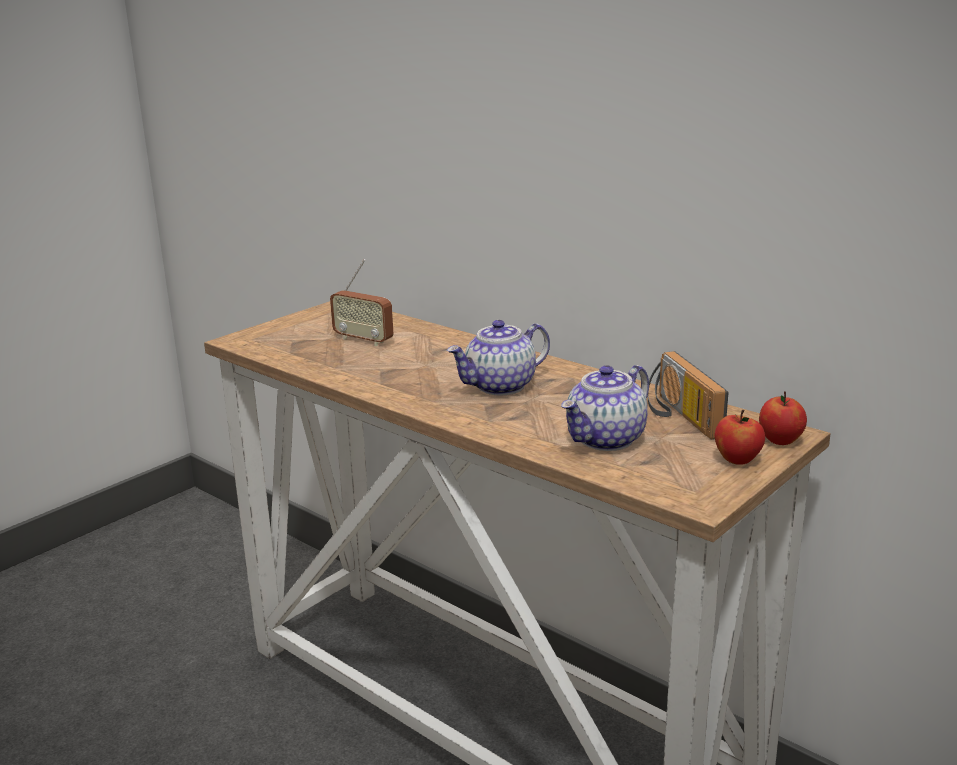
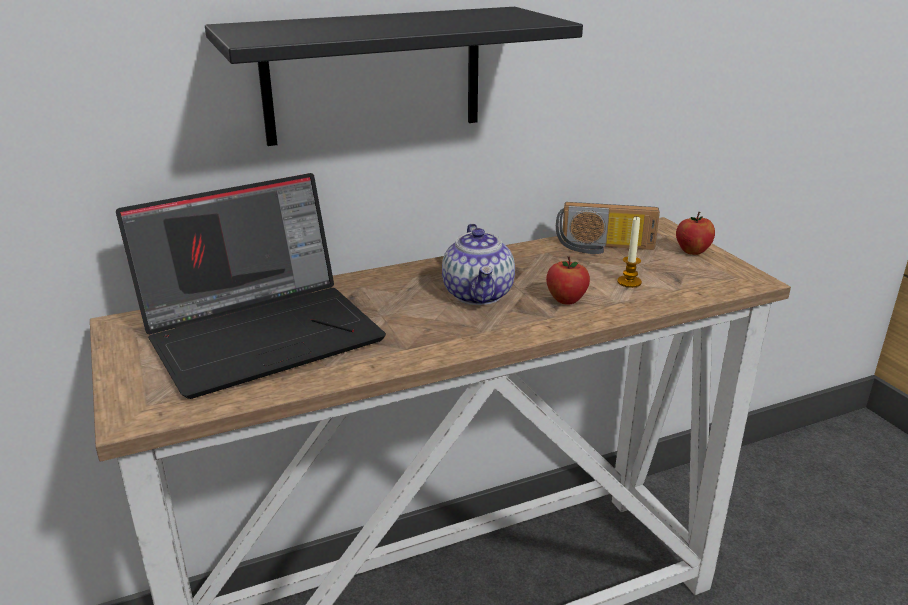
camera: 65 degrees left, 5 degrees up
(363, 340) = (264, 332): radio -> laptop
(526, 166) = (373, 75): none -> black shelf
(606, 440) = (629, 282): teapot -> candle
(780, 440) = (669, 232): apple -> apple (566, 300)

